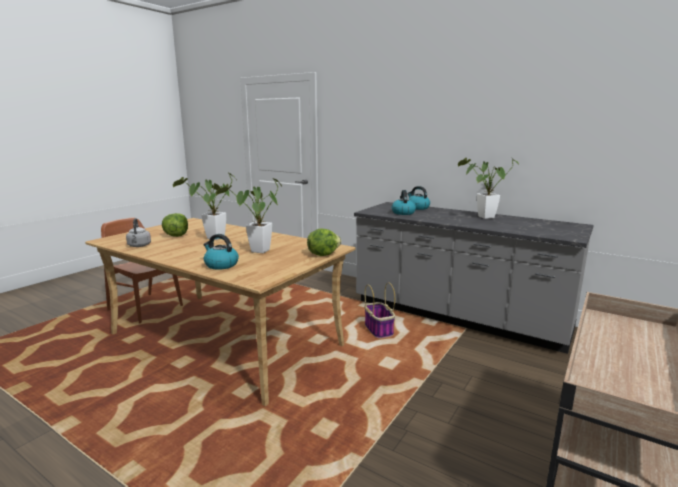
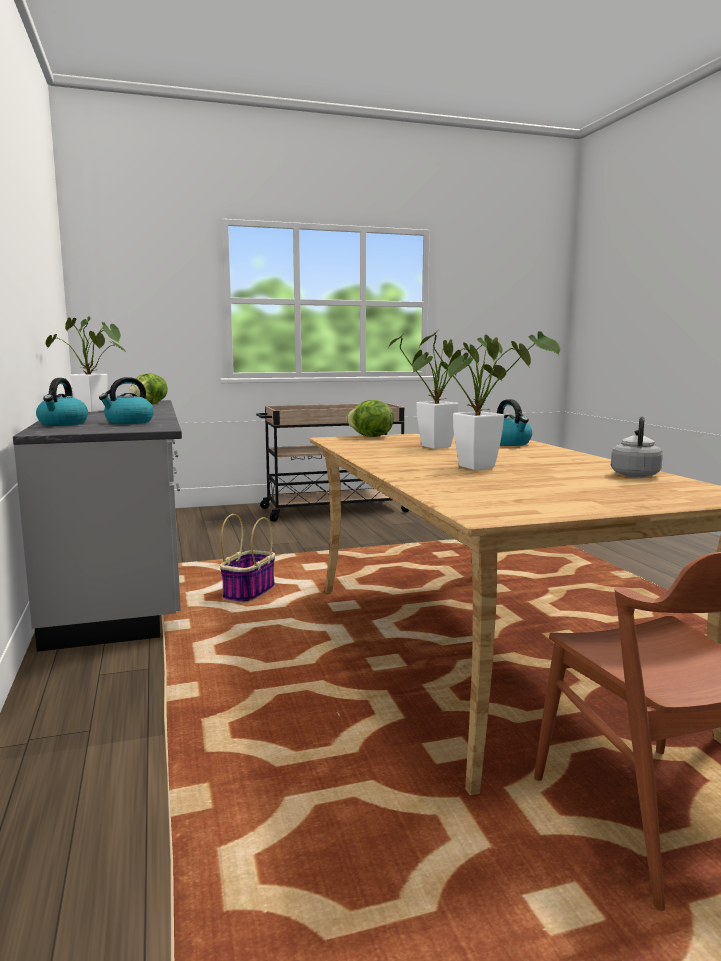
camera: 140 degrees left, 5 degrees down
(176, 236) = (554, 481): lettuce -> lettuce (150, 403)

